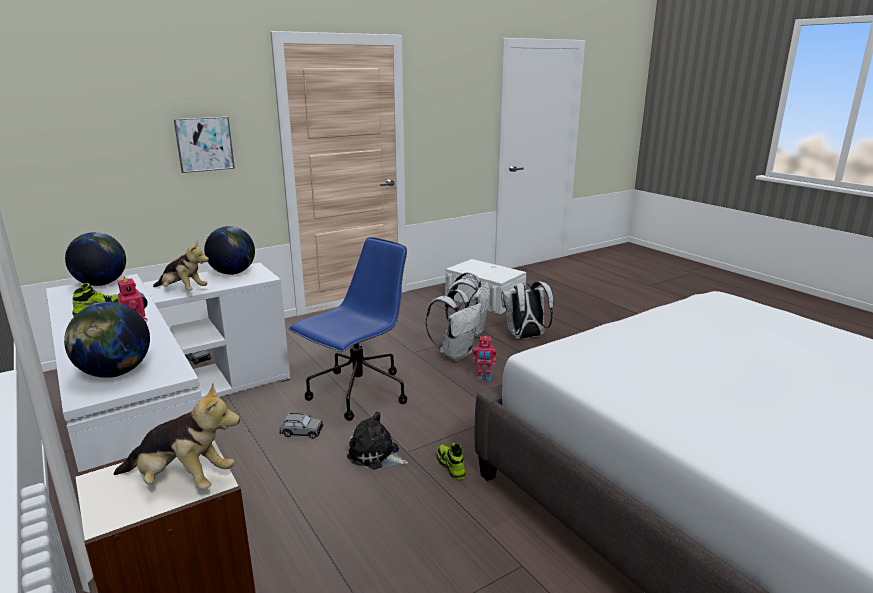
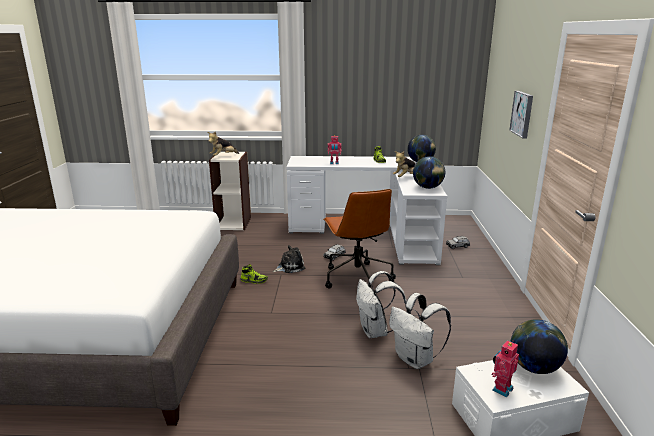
camera: 125 degrees right, 0 degrees up
(115, 373) = (308, 160): globe -> globe (534, 368)
(357, 394) = (357, 278): blue office chair -> brown office chair
(484, 378) = (324, 327): toy robot -> toy robot (501, 388)
(525, 337) = (373, 387): white backpack -> none

